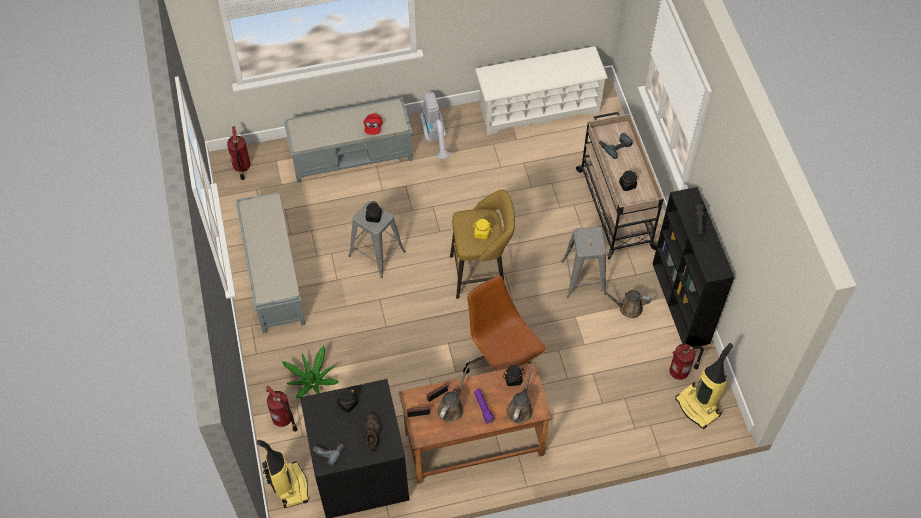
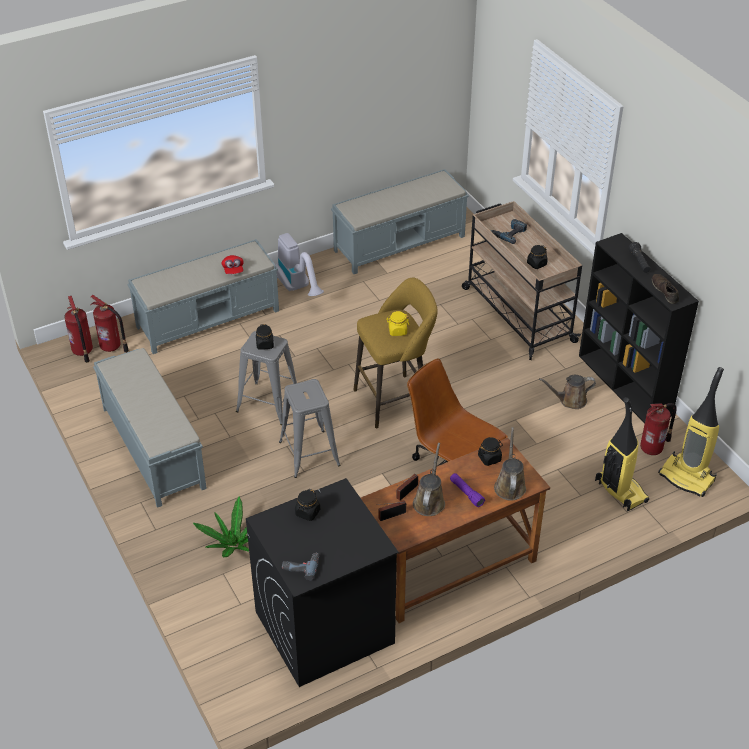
camera: 15 degrees left, 15 degrees down
(283, 420) = (210, 592): fire extinguisher -> fire extinguisher (111, 347)
(289, 485) = (241, 660): vacuum cleaner -> vacuum cleaner (619, 491)
(372, 434) = (349, 536): brown shoe -> brown shoe (665, 291)
(538, 108) = (400, 243): white shoe rack -> grey bench
(583, 277) = (510, 381): grey stool -> grey stool (309, 453)

